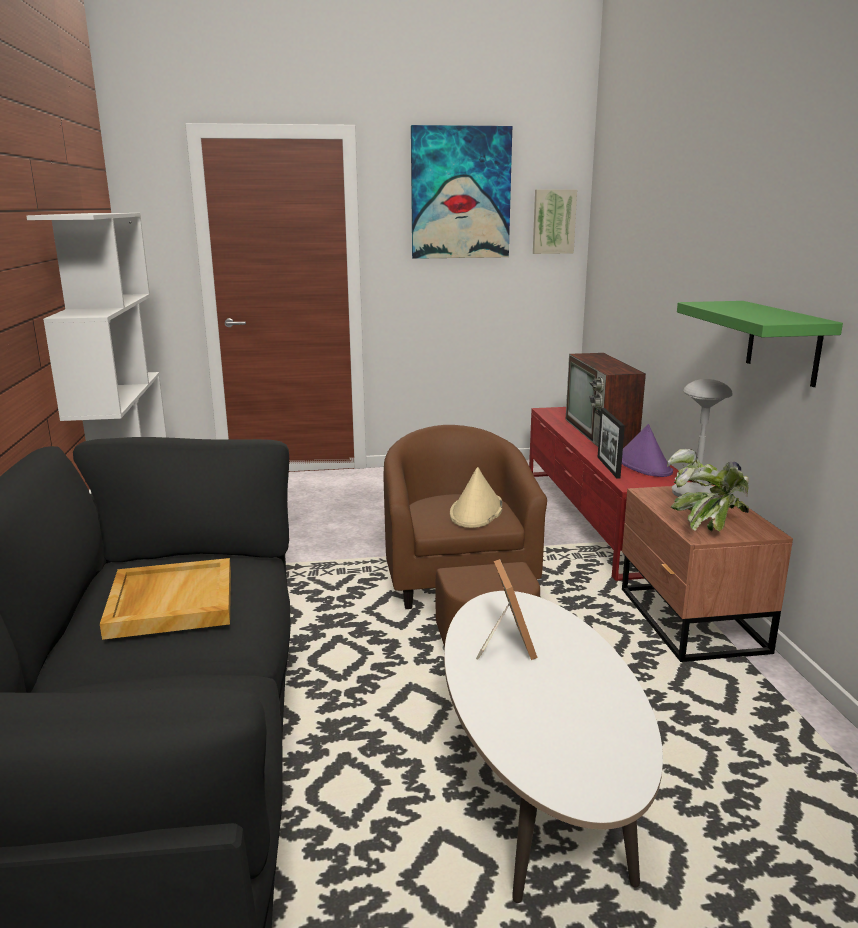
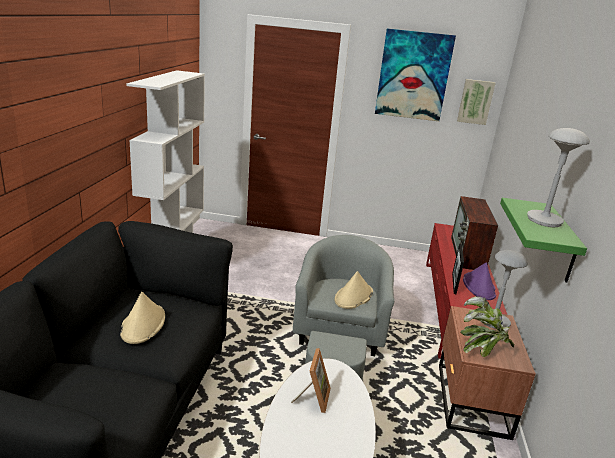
camera: 15 degrees right, 5 degrees up
(170, 602) = (143, 324): beige tray -> beige hat
(463, 596) = (337, 344): brown armchair -> grey armchair
(757, 310) = (543, 220): none -> grey table lamp

